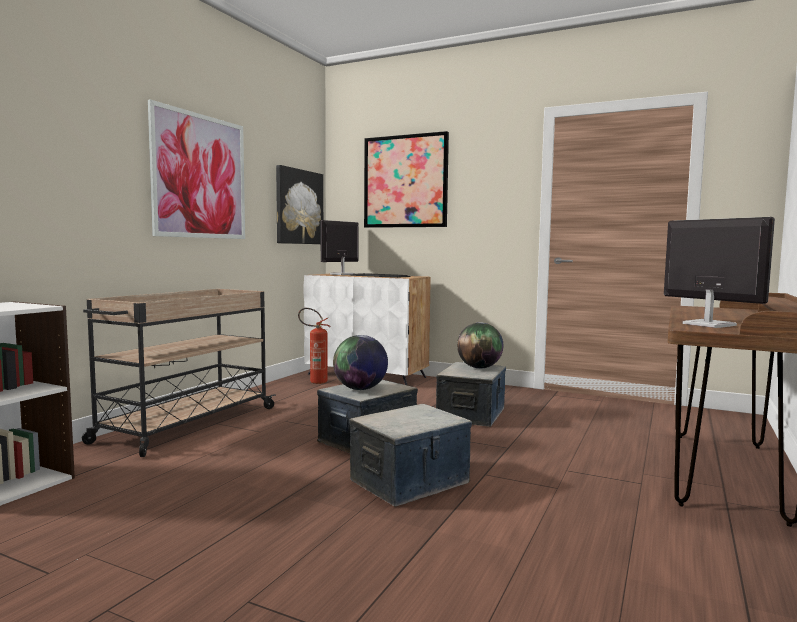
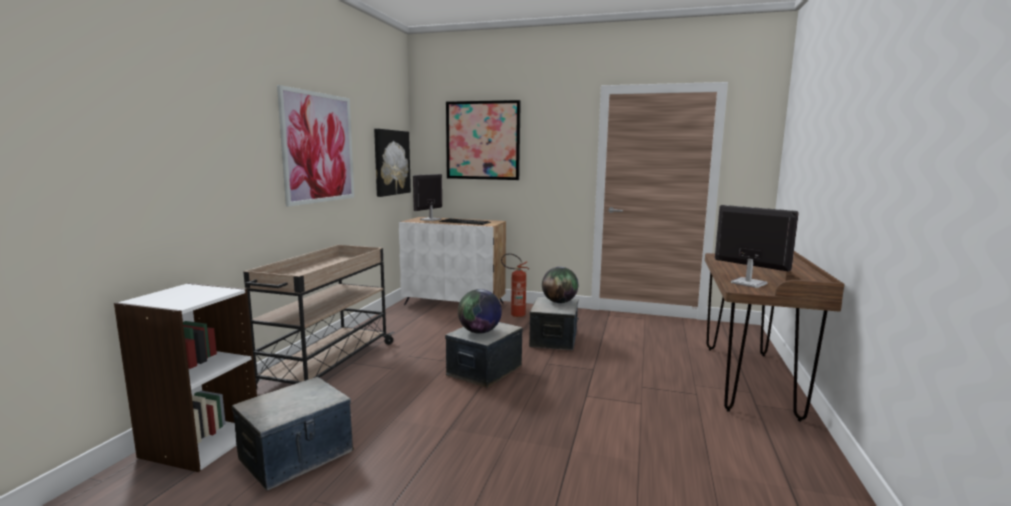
camera: 10 degrees left, 5 degrees up
(314, 381) = (413, 312): fire extinguisher -> fire extinguisher (514, 315)
(410, 482) = (534, 408): storage box -> storage box (297, 456)

